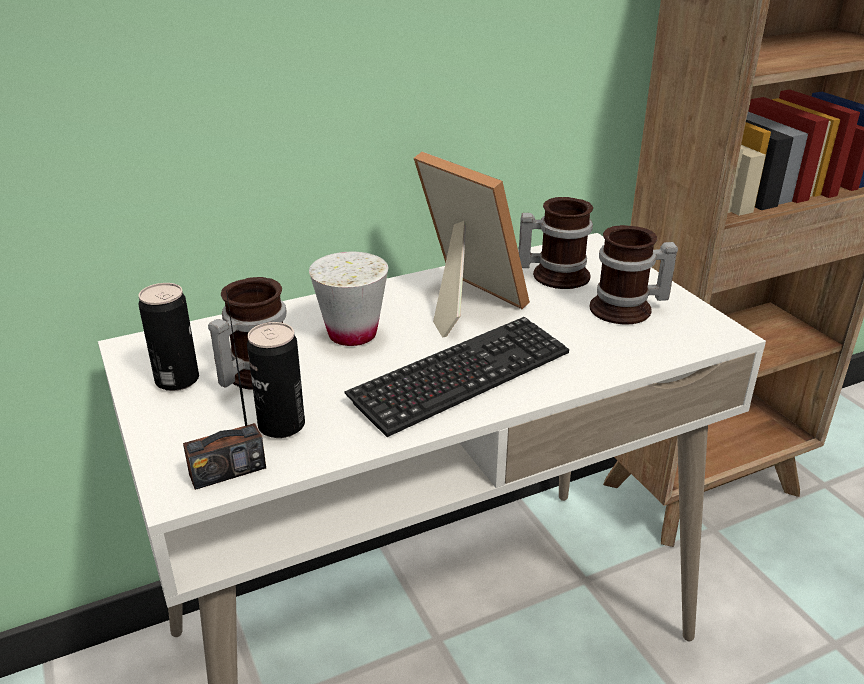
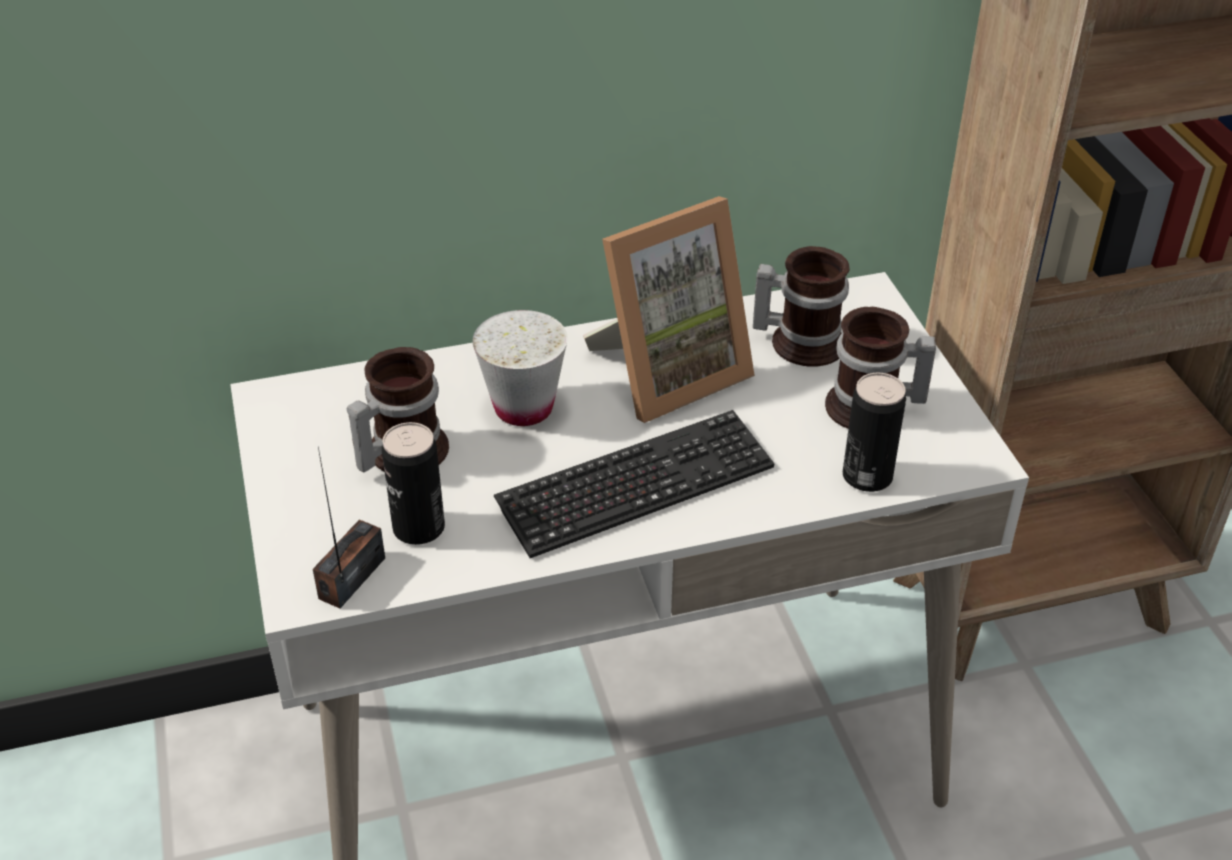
camera: 10 degrees right, 10 degrees up
(177, 380) = (313, 452): can -> can (867, 476)
(227, 471) = (353, 578): radio -> radio turned 135 degrees clockwise
(461, 301) = (667, 372): picture frame -> picture frame turned 90 degrees clockwise

